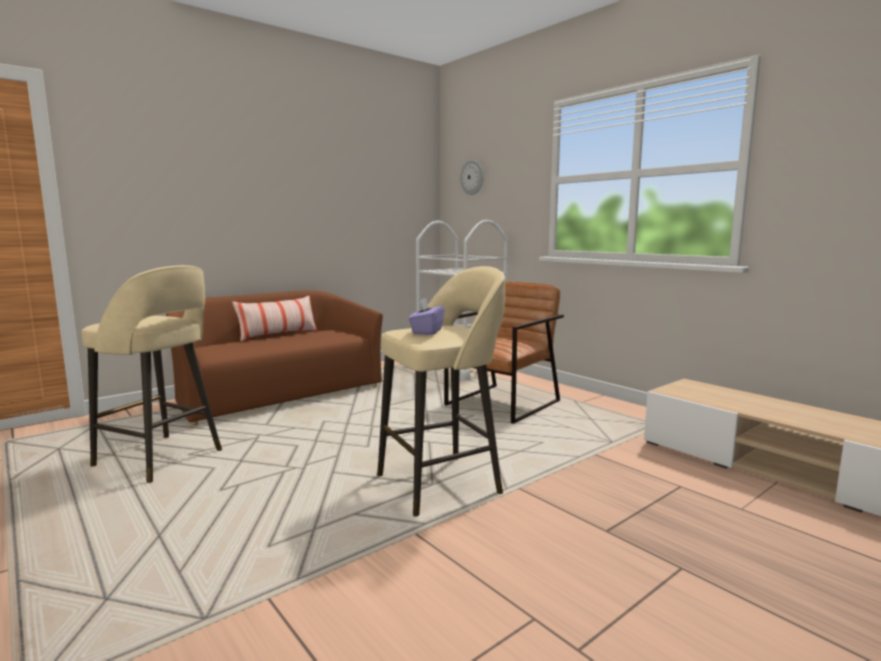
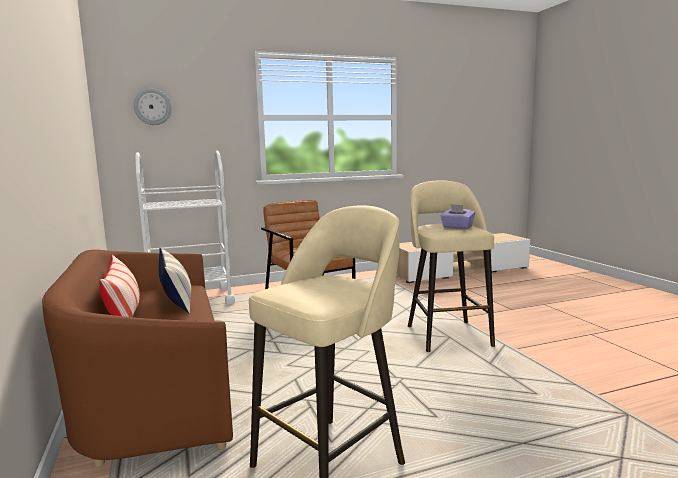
camera: 70 degrees left, 0 degrees up
(315, 338) = (176, 299): none -> pillow

